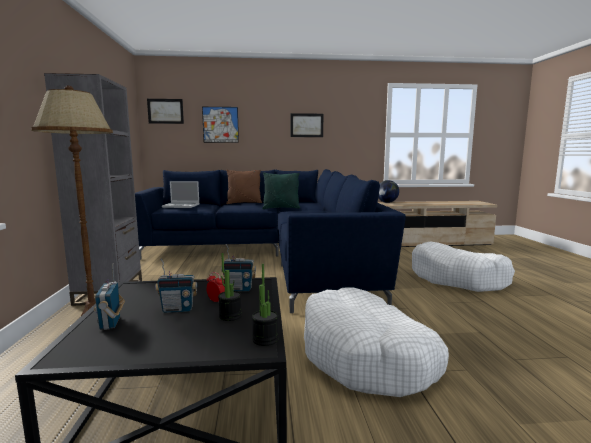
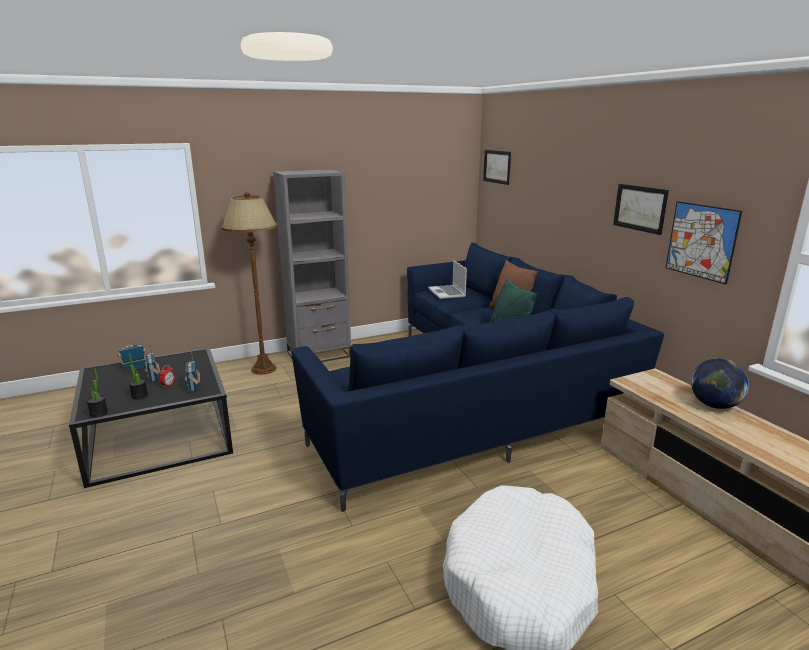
camera: 70 degrees right, 10 degrees up
(220, 124) = (539, 191): picture -> picture (701, 241)
(366, 356) = (221, 504): white dog bed -> none

